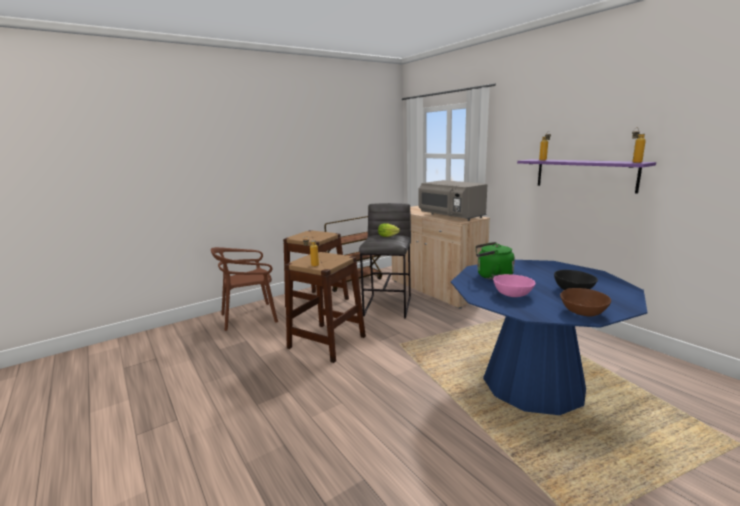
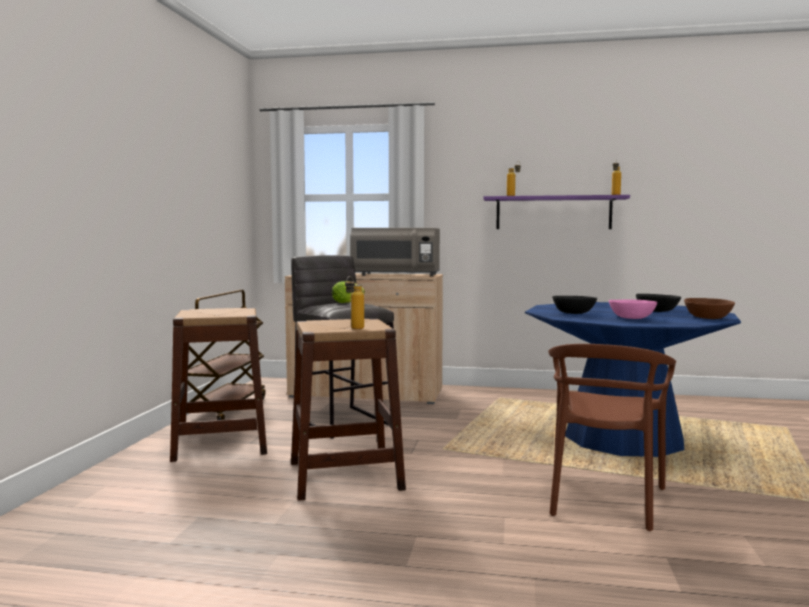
camera: 45 degrees left, 10 degrees down
(249, 317) = (126, 491): brown chair -> brown chair (604, 499)
(492, 276) = (573, 313): green kettle -> black bowl

